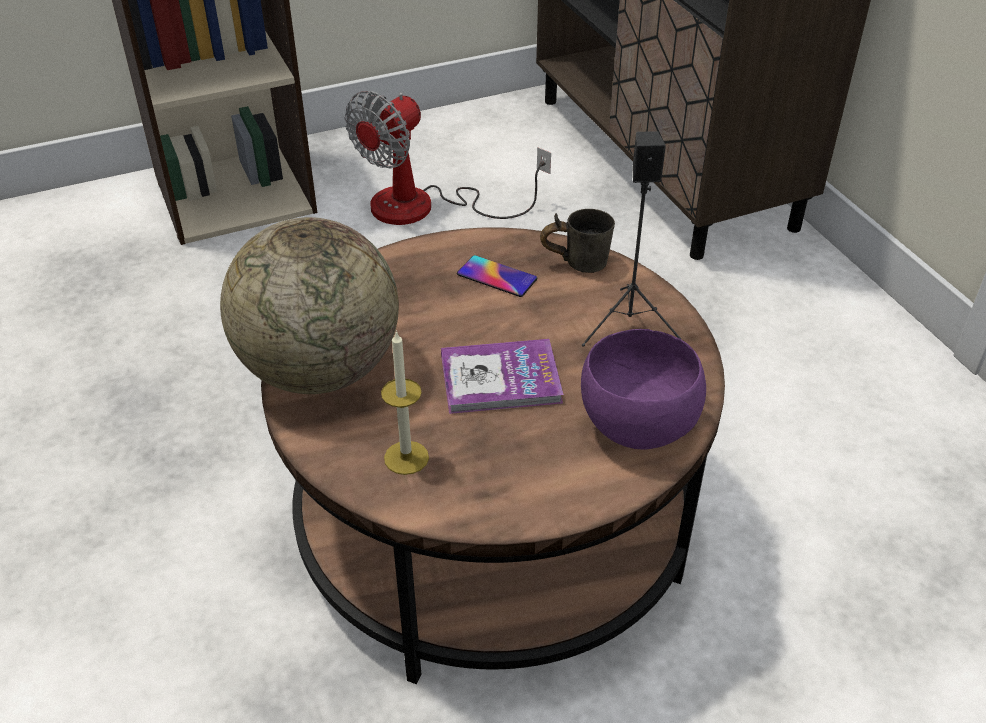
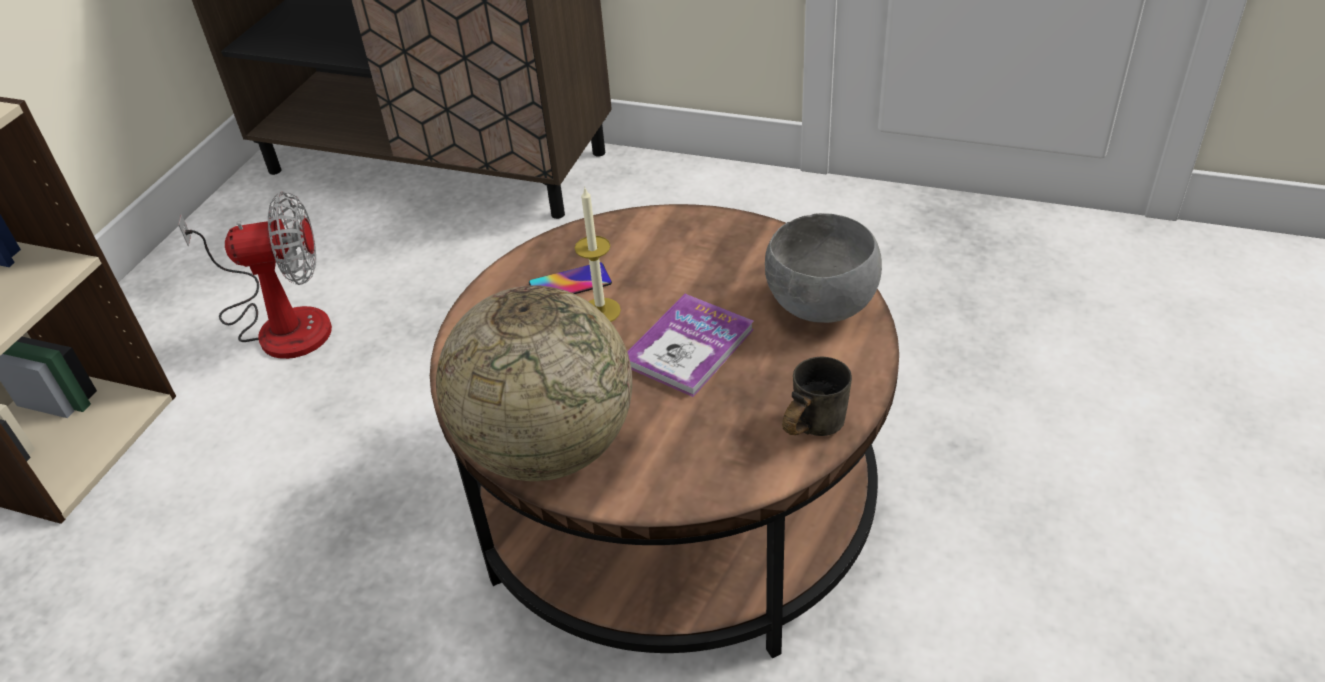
camera: 45 degrees left, 0 degrees up
(406, 457) = (714, 449): candle -> candle (600, 311)
(425, 207) = (280, 322): fan -> fan turned 90 degrees counterclockwise
(576, 261) = (609, 233): grey mug -> grey mug (808, 426)
(630, 325) = (713, 248): black speaker -> none
(635, 427) = (820, 307): purple bowl -> grey bowl

